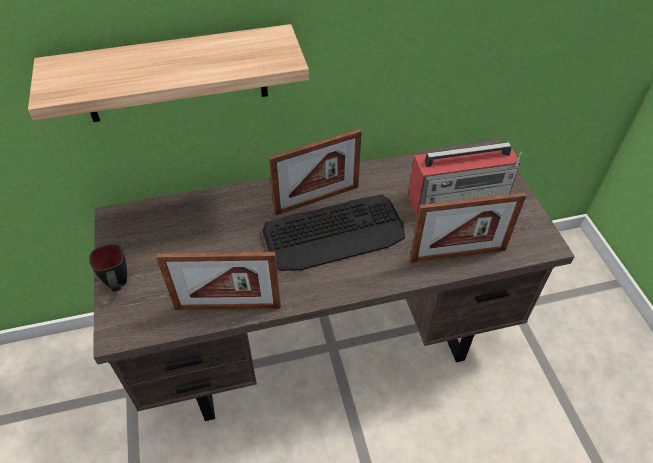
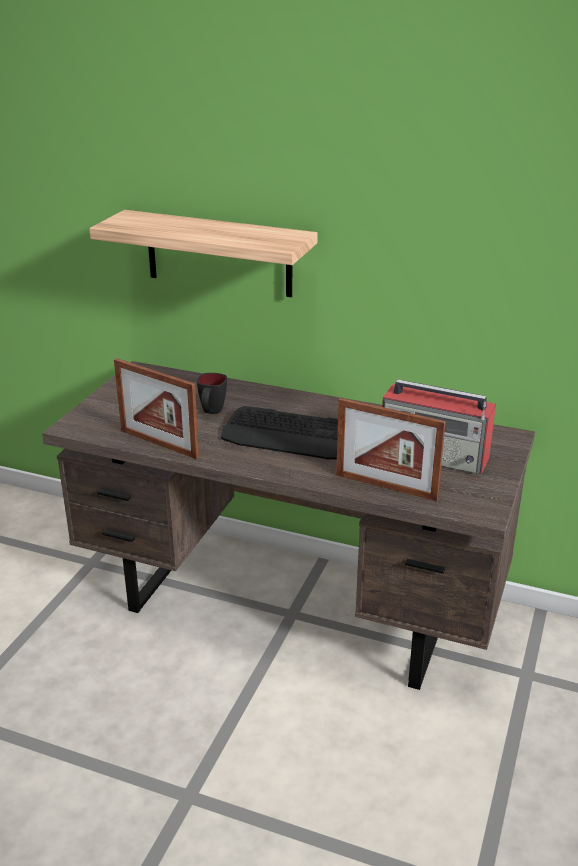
camera: 35 degrees right, 20 degrees down
(118, 284) = (99, 404): black mug -> black mug (211, 412)
(317, 200) = (304, 412): picture frame -> none

